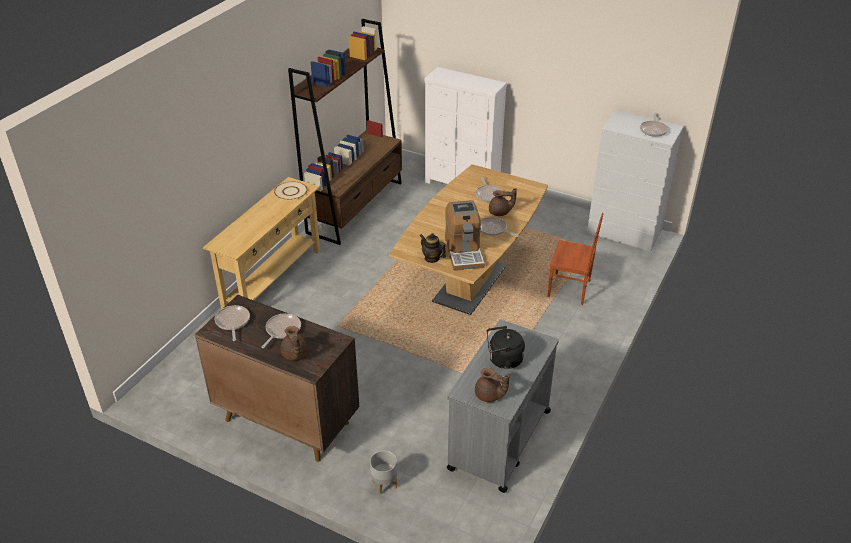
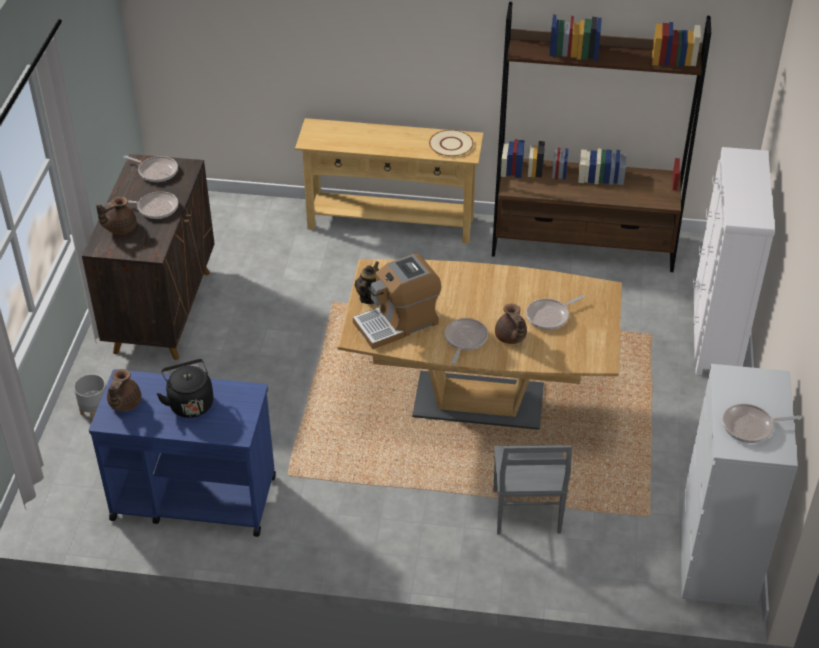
camera: 70 degrees right, 5 degrees up
(232, 322) = (156, 171): frying pan -> frying pan turned 60 degrees clockwise
(499, 440) = (193, 497): grey cart -> blue cart
(569, 289) = (525, 513): brown chair -> grey chair

